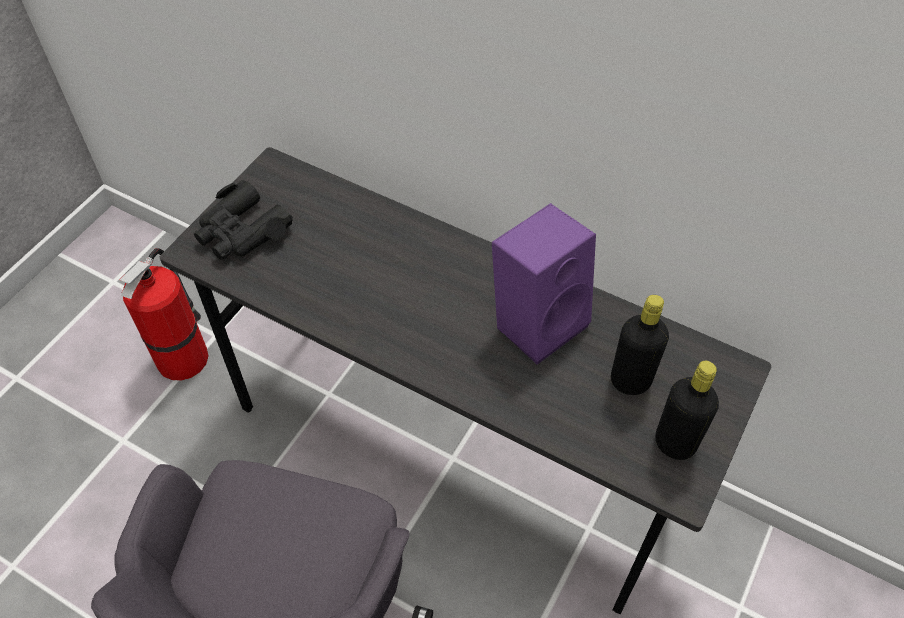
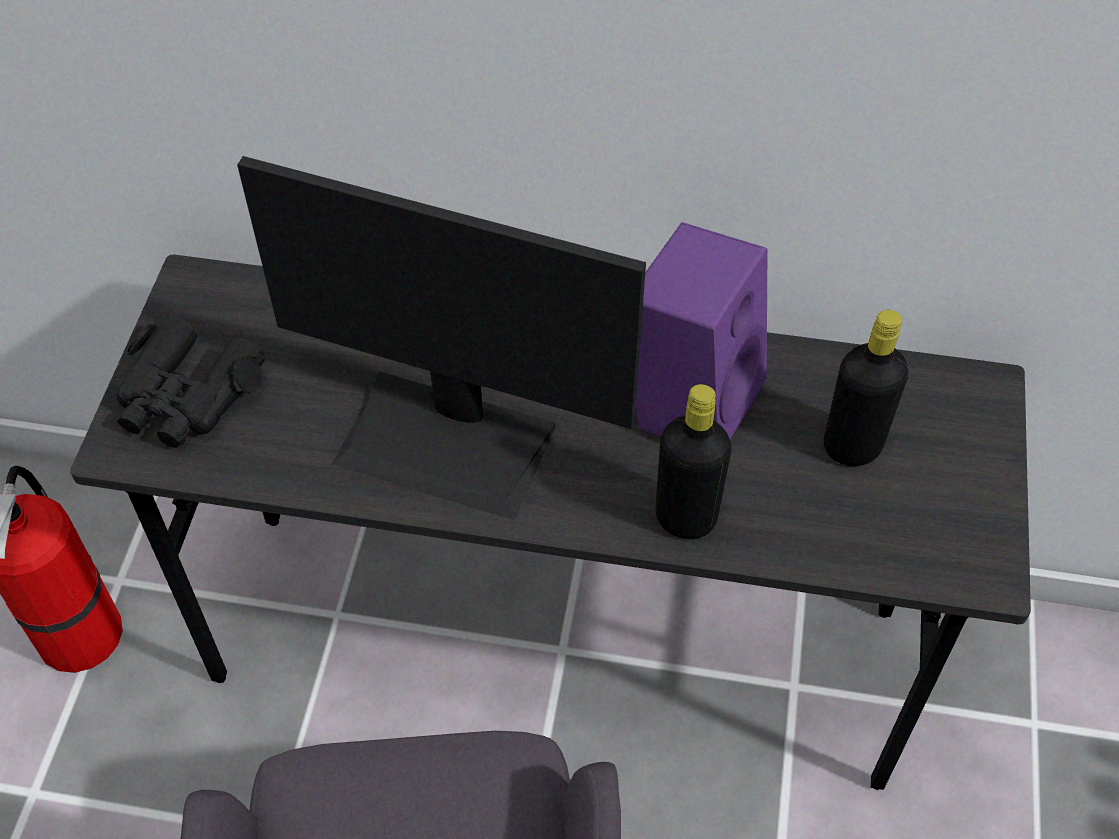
camera: 20 degrees left, 0 degrees up
(378, 302) = (448, 441): none -> monitor
(675, 443) = (947, 513): black bottle -> black bottle (685, 517)

